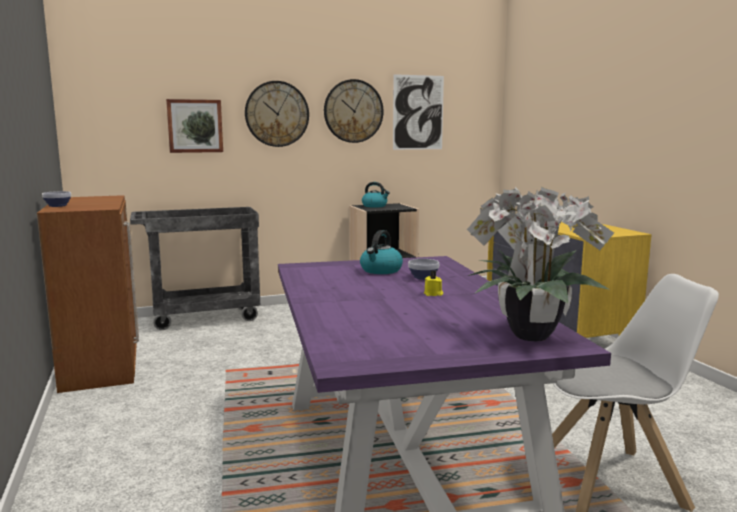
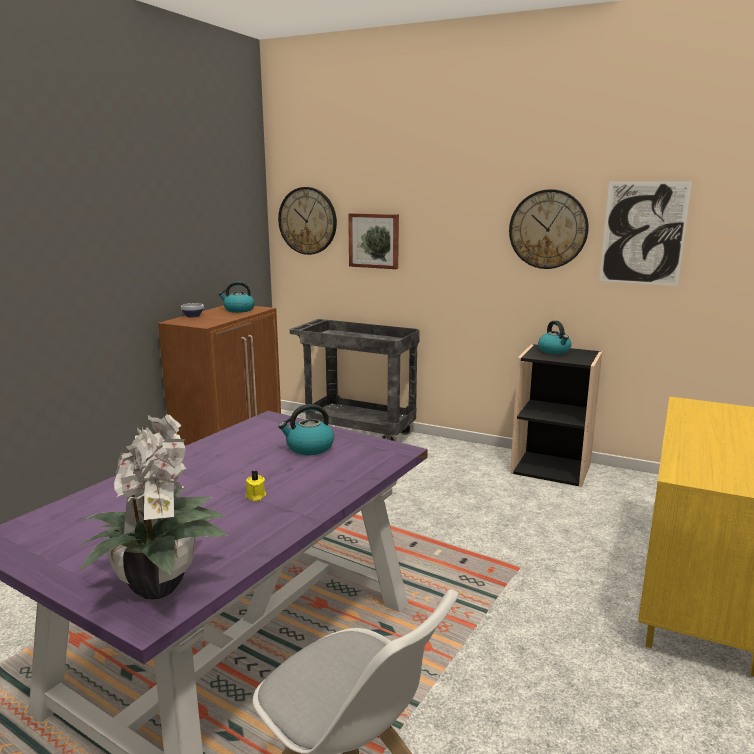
camera: 45 degrees right, 5 degrees up
(92, 199) = (238, 310): none -> kettle
(277, 114) = (455, 230): wall clock -> wall clock (307, 221)
(422, 277) = (312, 471): bowl -> none

